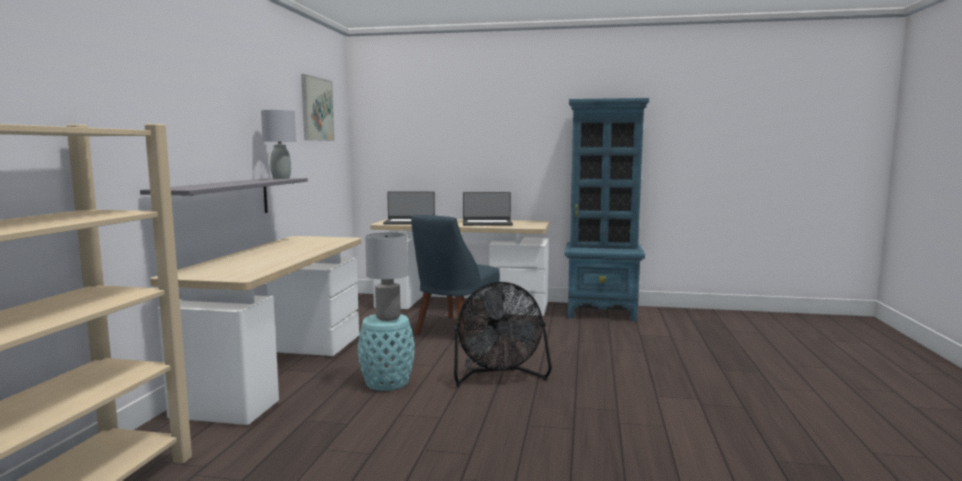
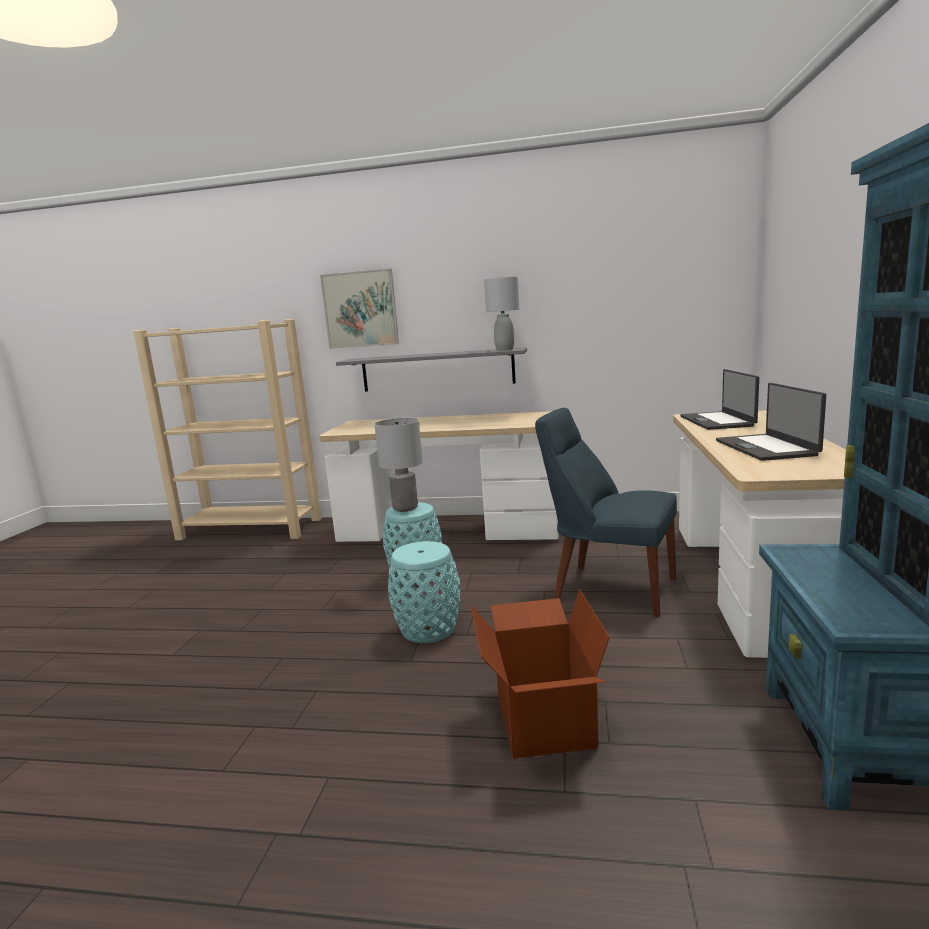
camera: 90 degrees right, 5 degrees up
(317, 109) = (645, 256): picture -> picture (360, 309)
(495, 376) = (428, 630): black fan -> turquoise stool
(596, 352) = (542, 720): none -> cardboard box

